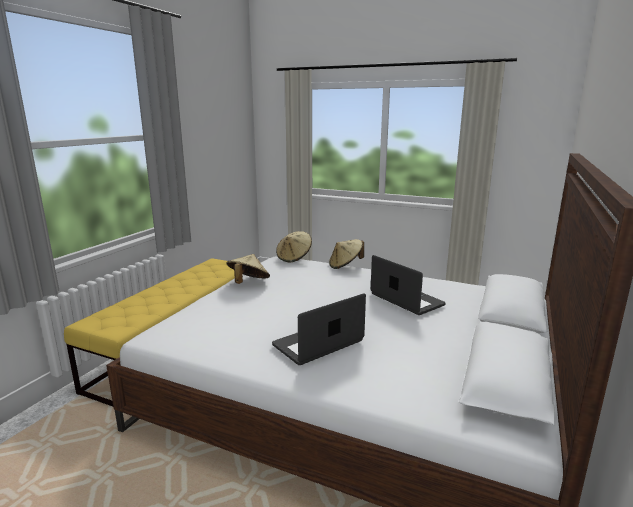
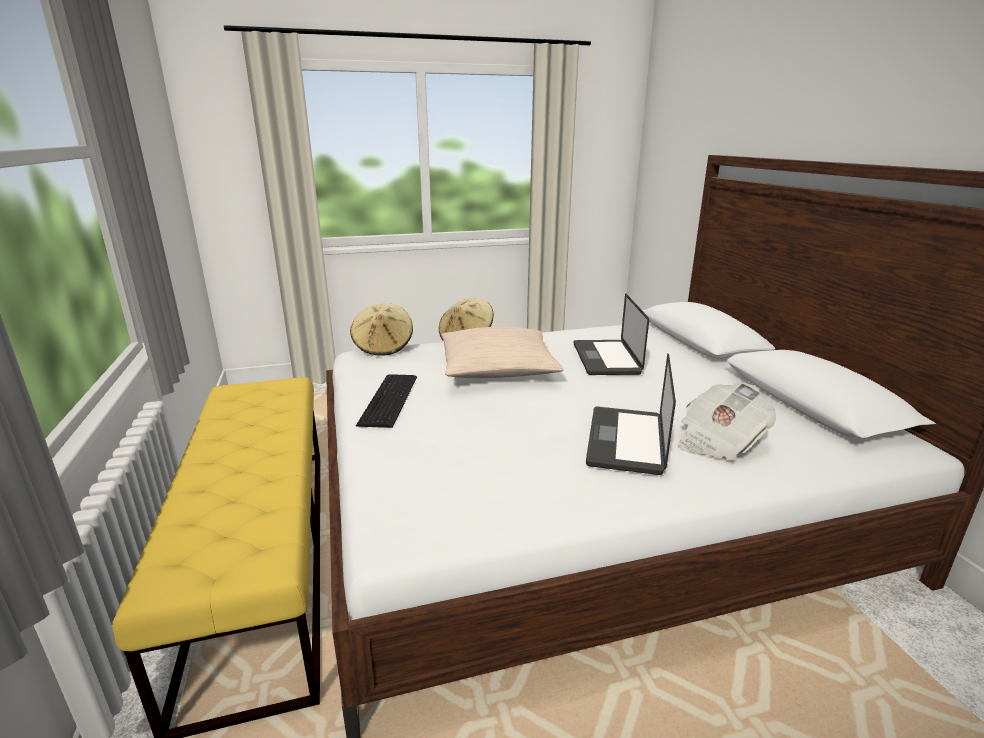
camera: 40 degrees left, 5 degrees up
(248, 283) = (386, 400): beige hat -> keyboard
(329, 285) = (497, 369): none -> beige pillow
(373, 367) = (718, 441): none -> newspaper
(406, 300) = (606, 358): laptop -> laptop turned 105 degrees counterclockwise

